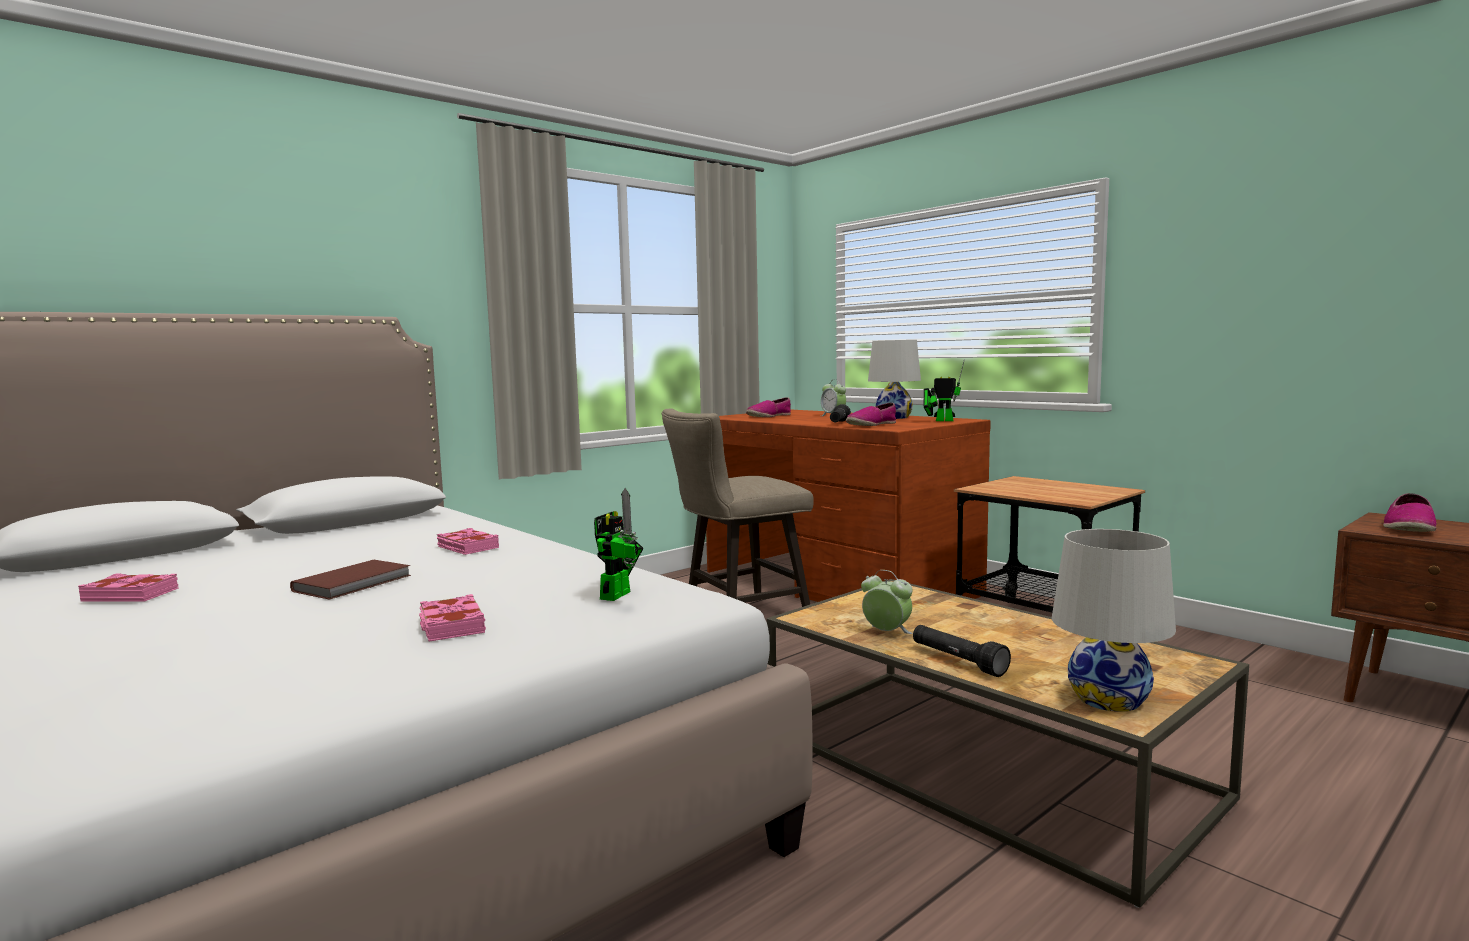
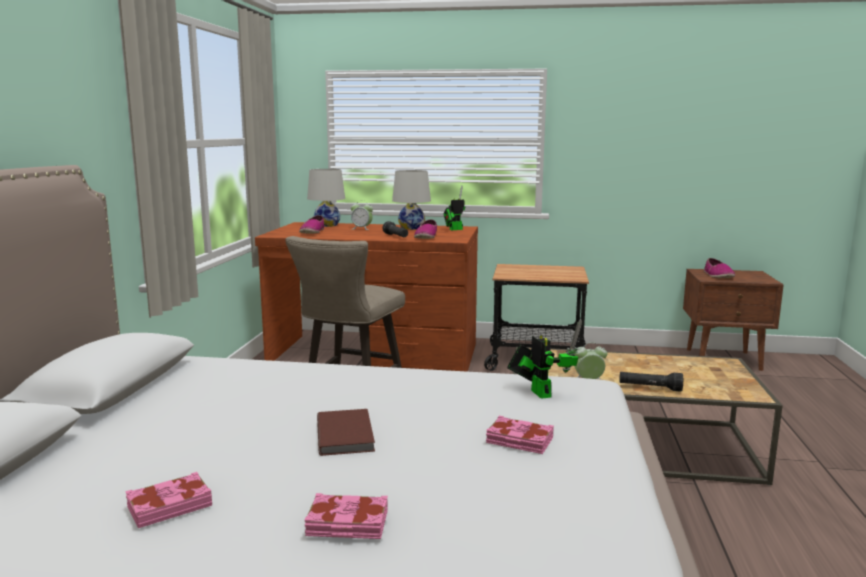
camera: 40 degrees left, 5 degrees up
(467, 547) = (325, 385): pink book -> pink book (347, 524)
(1109, 699) = (735, 389): white table lamp -> white table lamp (327, 225)

